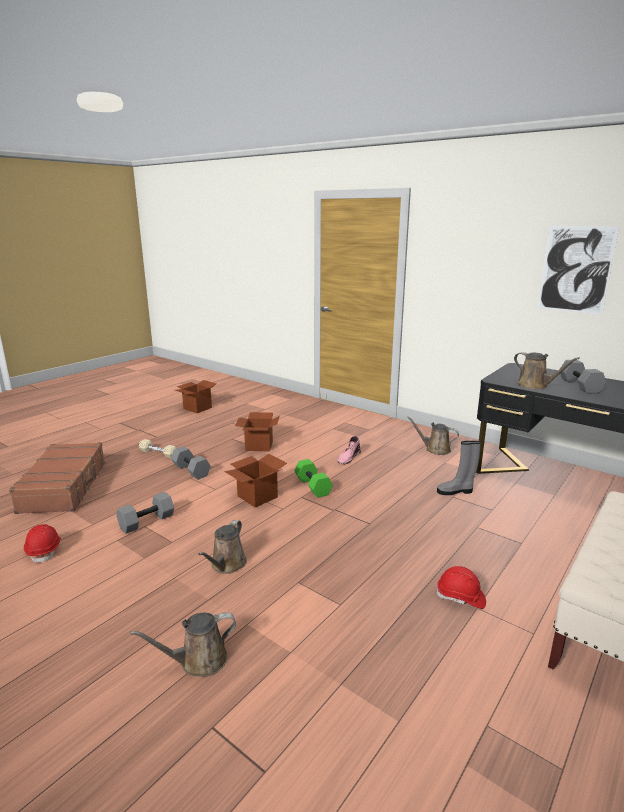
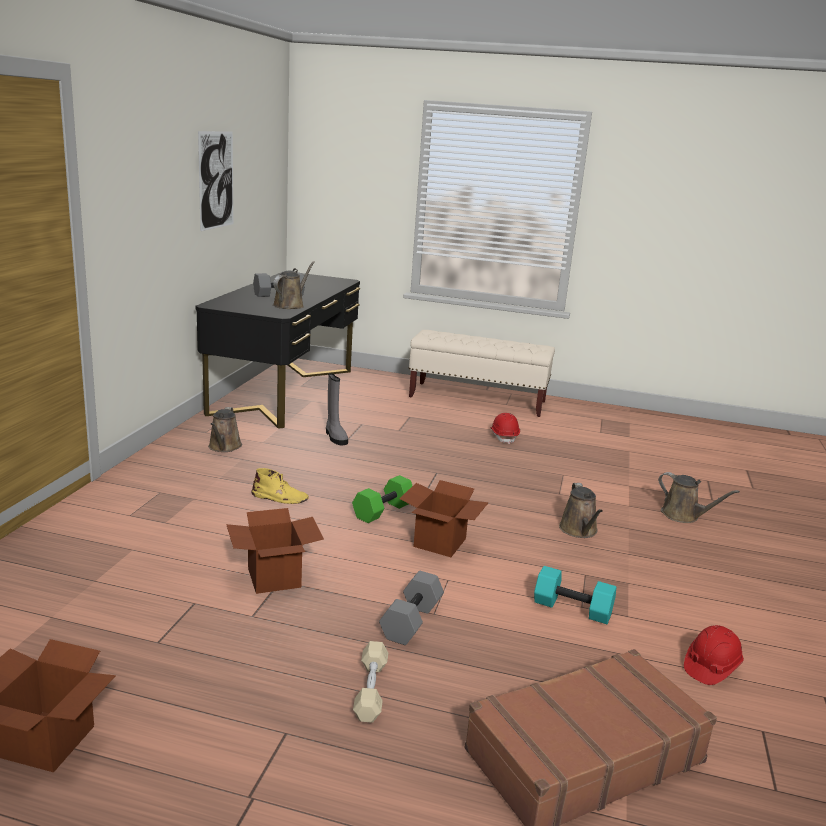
camera: 115 degrees left, 0 degrees up
(146, 522) = (573, 608): grey dumbbell -> turquoise dumbbell
(227, 565) = (579, 531): brown watering can -> brown watering can turned 90 degrees clockwise
(348, 457) = (280, 497): pink boot -> yellow boot

